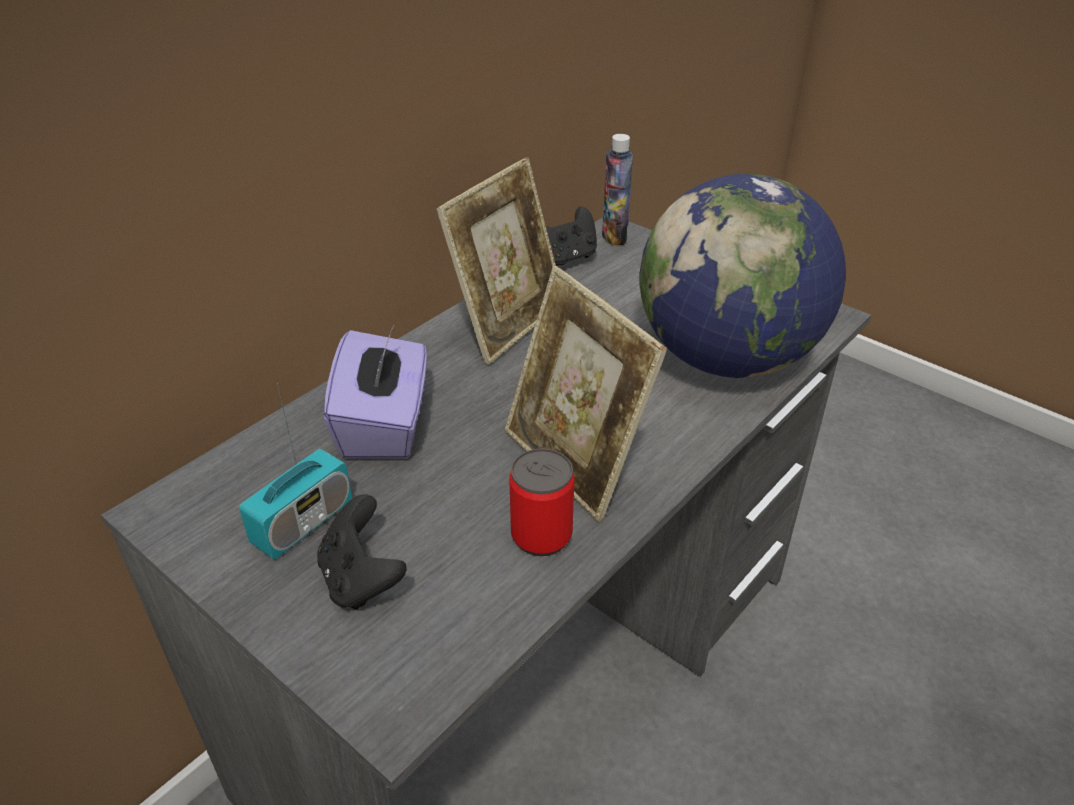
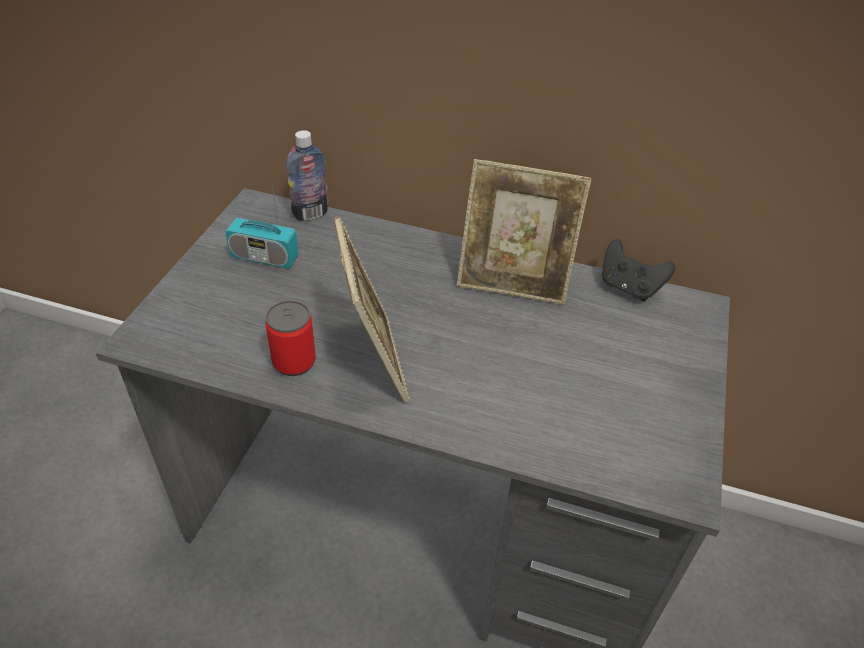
camera: 65 degrees right, 5 degrees up
(361, 579) = (229, 295): black game controller -> none
(385, 425) = (365, 260): purple tissue box -> none
(574, 463) = (373, 360): picture frame -> picture frame turned 135 degrees clockwise
(614, 236) = (692, 309): bottle -> bottle (310, 214)
(727, 358) = (559, 423): globe -> none

